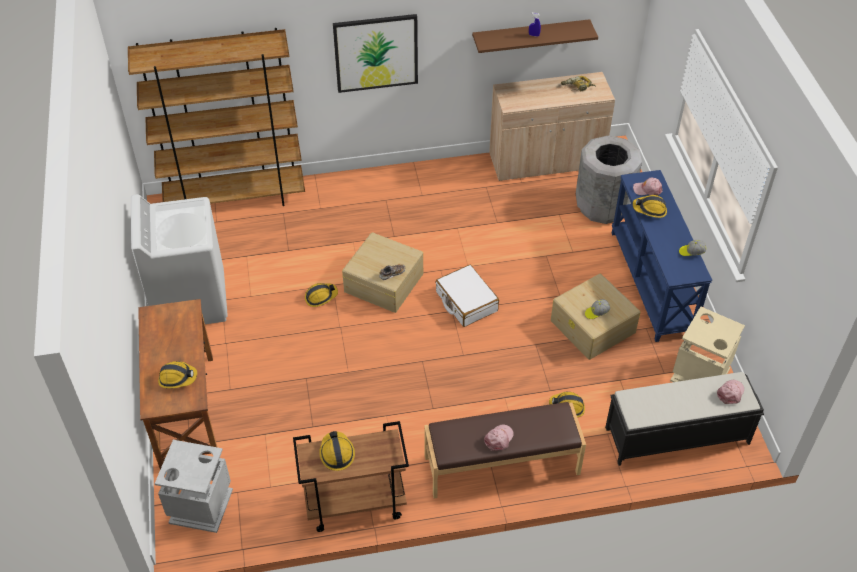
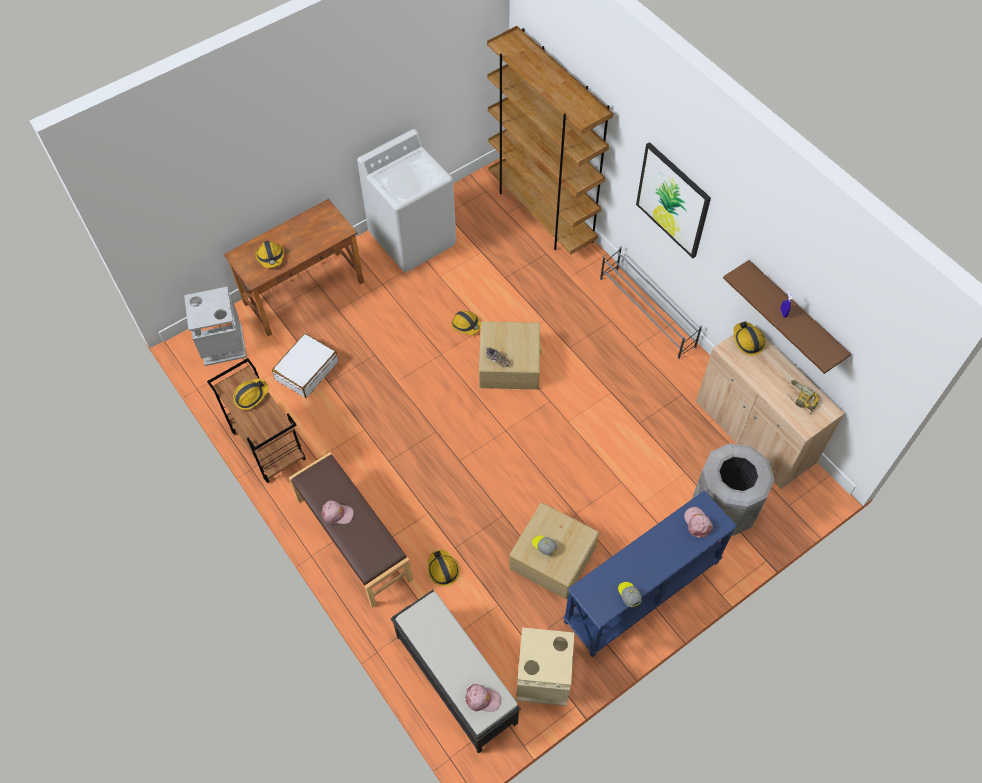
camera: 65 degrees right, 10 degrees up
(393, 175) = (647, 313): none -> grey shoe rack
(466, 302) = (523, 437): white suitcase -> white suitcase (306, 370)
(650, 210) = (668, 535): hard hat -> hard hat (747, 341)

